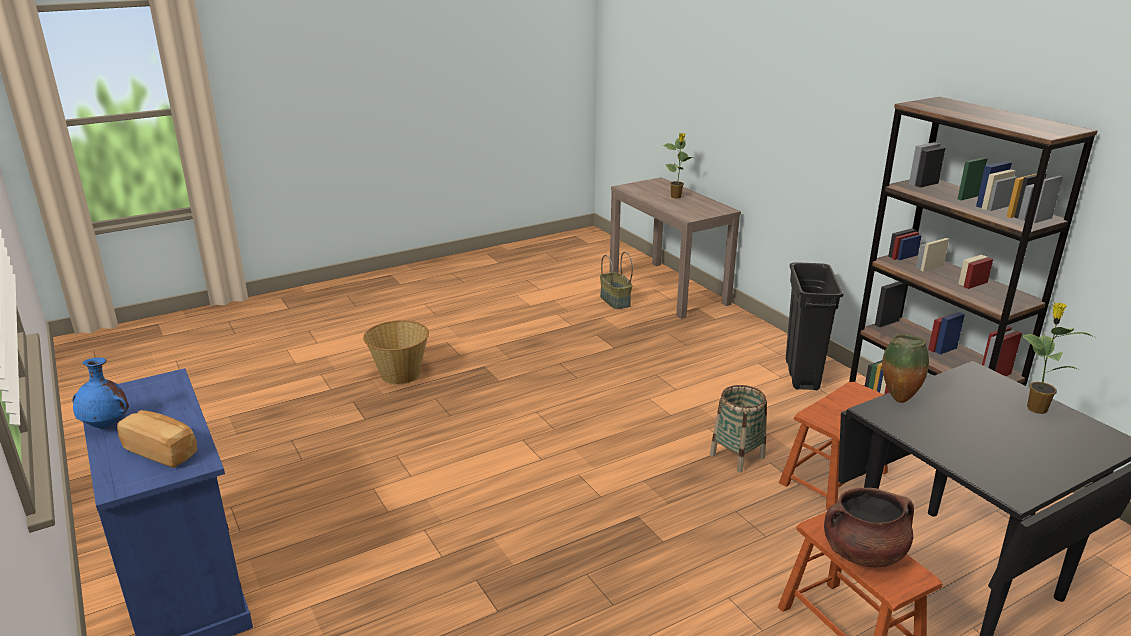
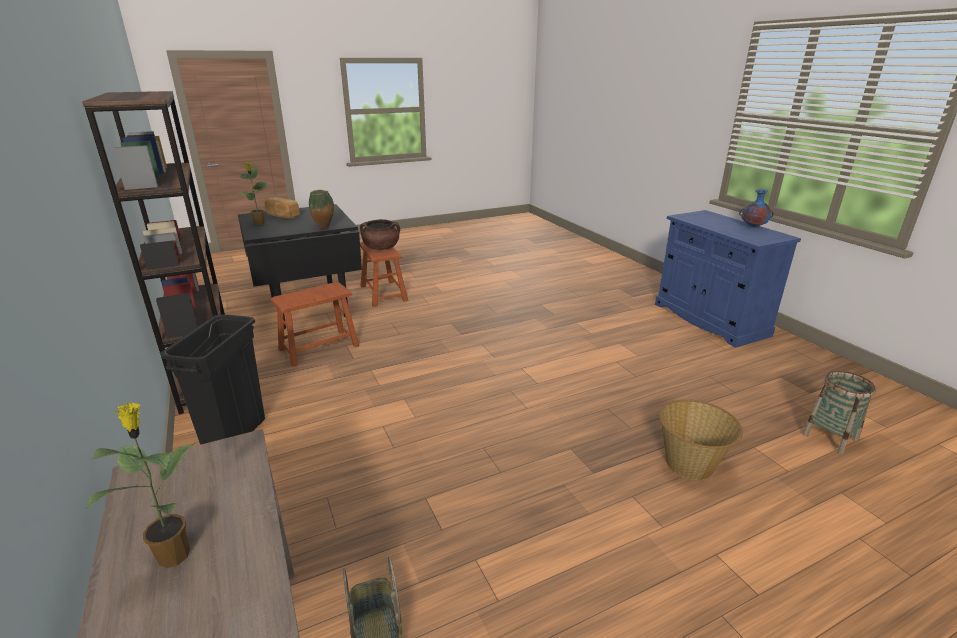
camera: 175 degrees left, 0 degrees up
(162, 451) = (705, 219): bread -> bread (282, 215)
(737, 456) = (373, 363): basket -> basket (829, 437)

